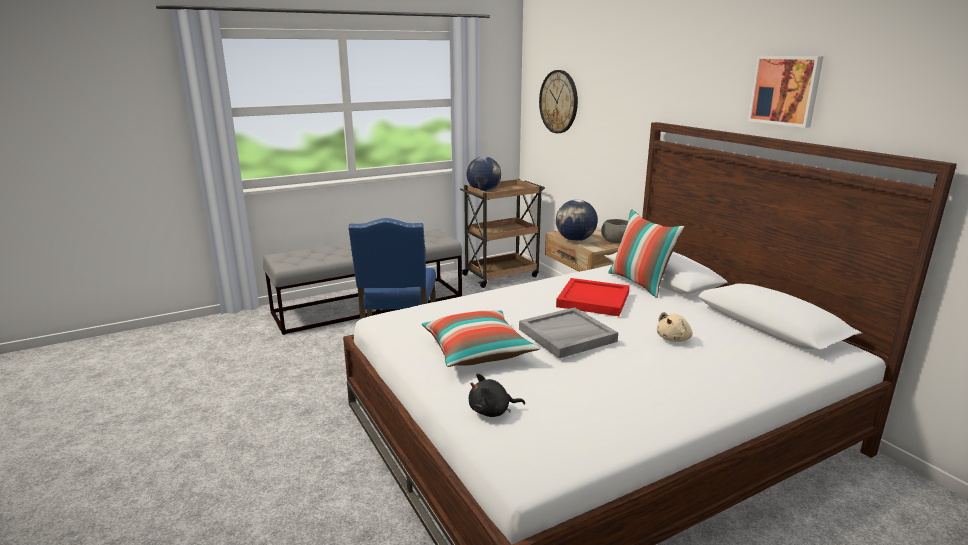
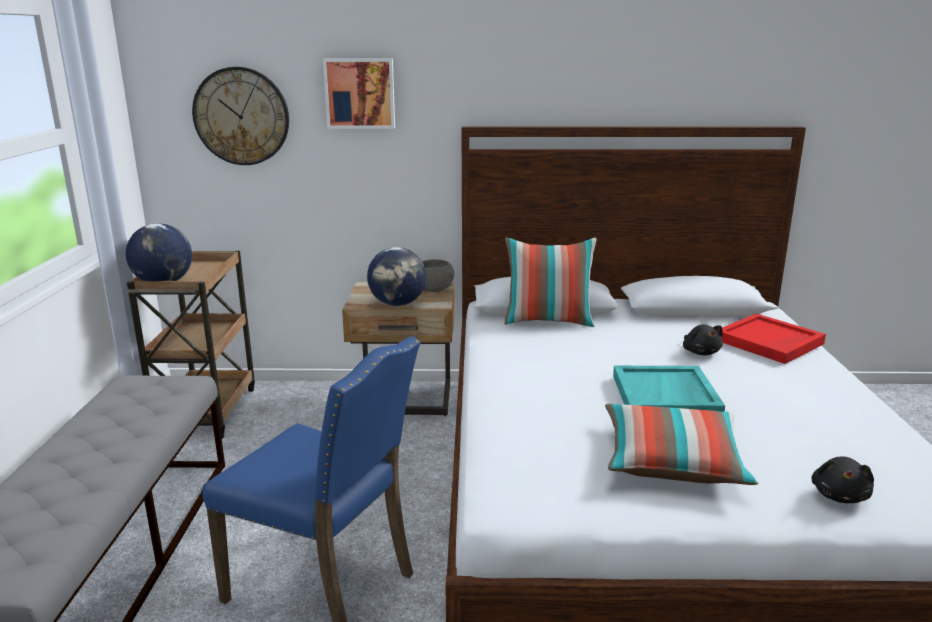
camera: 60 degrees left, 0 degrees up
(567, 335) = (666, 396): grey tray -> turquoise tray
(592, 300) = (574, 355): red tray -> red tray (769, 342)
(674, 339) = (700, 352): beige plush toy -> black plush toy
(785, 90) = (634, 76): picture -> picture (360, 93)

